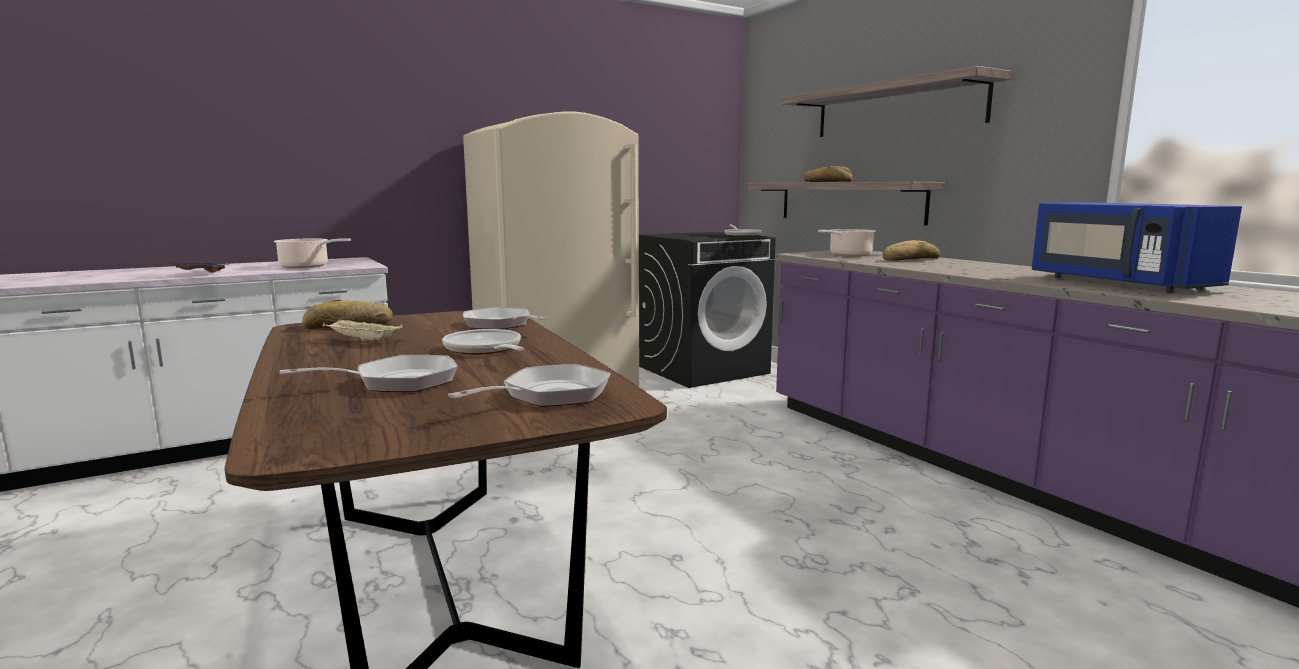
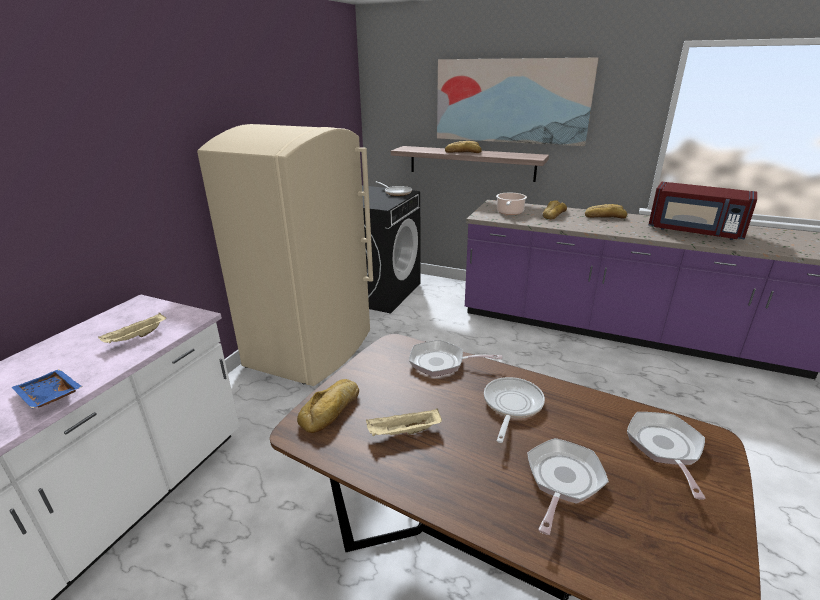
camera: 35 degrees left, 15 degrees up
(307, 266) = (136, 337): cooking pot -> beige tray
(484, 350) = (511, 406): frying pan -> frying pan turned 90 degrees clockwise
(896, 109) = (510, 101): shelf -> picture
(990, 266) = (604, 216): none -> bread
(1116, 283) = (694, 231): blue microwave -> red microwave

